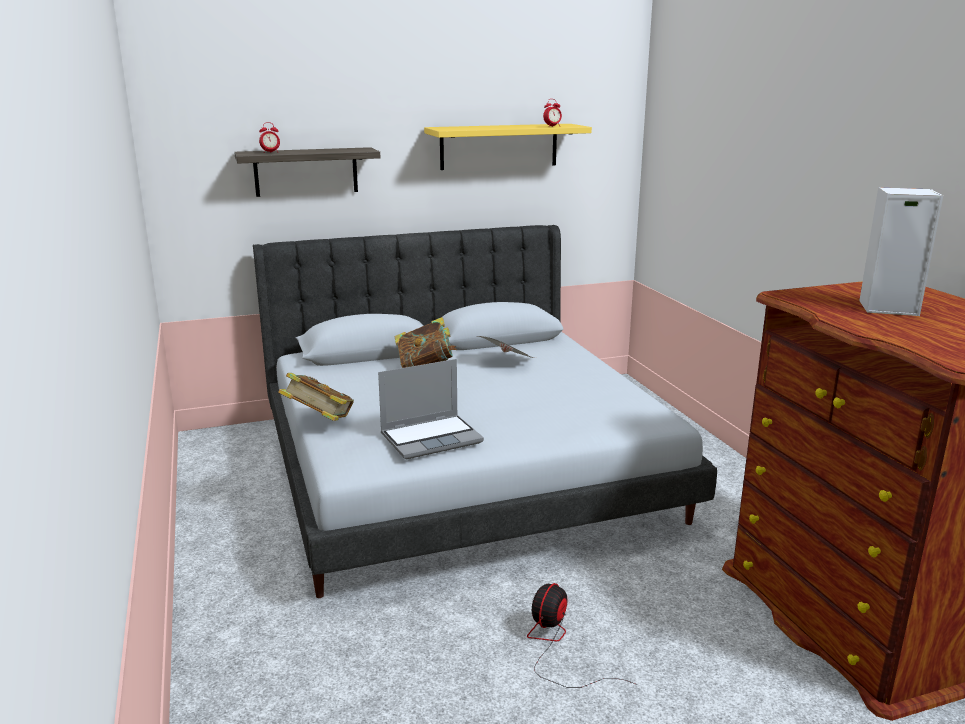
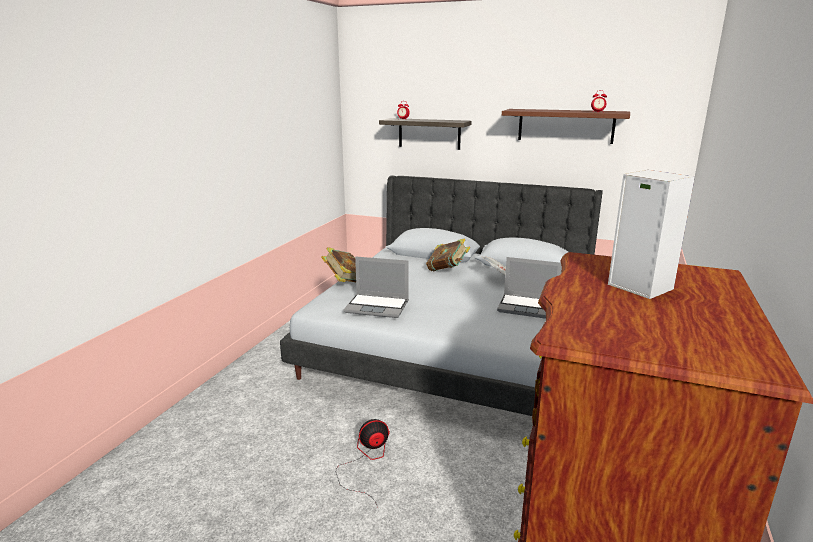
camera: 40 degrees right, 0 degrees up
(499, 146) = (565, 126): yellow shelf -> brown shelf
(585, 384) = (529, 307): none -> laptop

